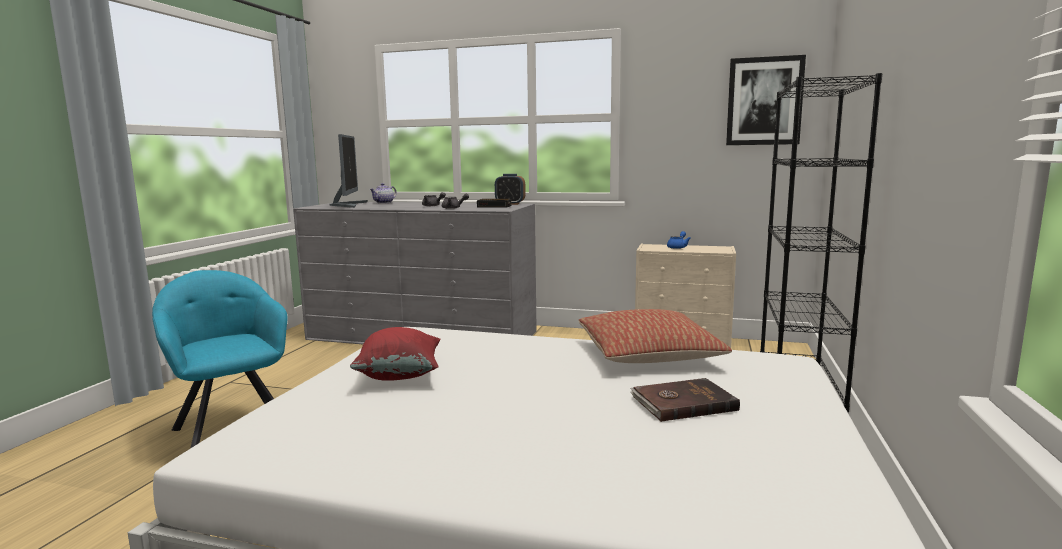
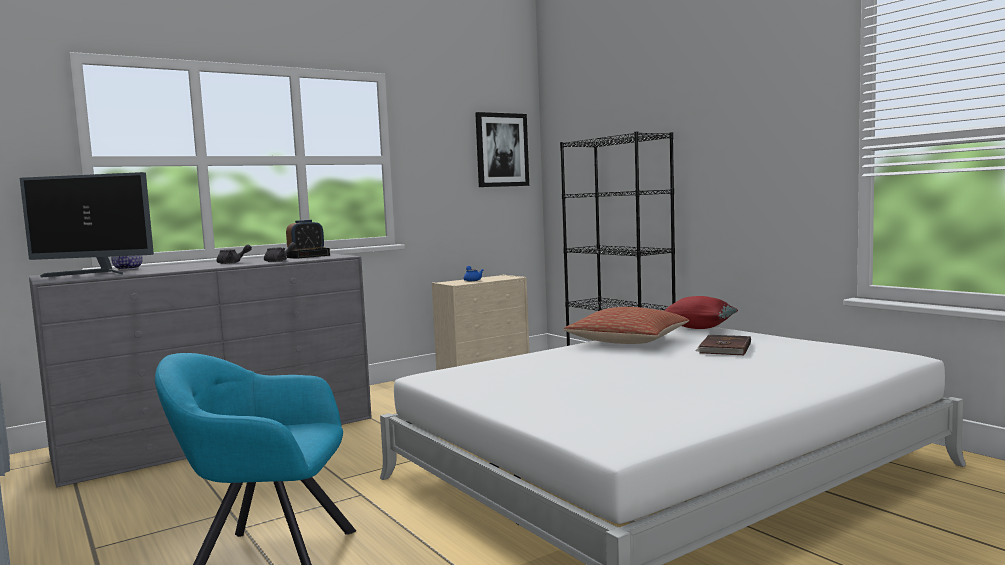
camera: 50 degrees left, 5 degrees down
(348, 205) = (95, 274): monitor -> monitor turned 150 degrees clockwise
(399, 375) = (545, 389): red pillow -> red pillow (699, 328)

